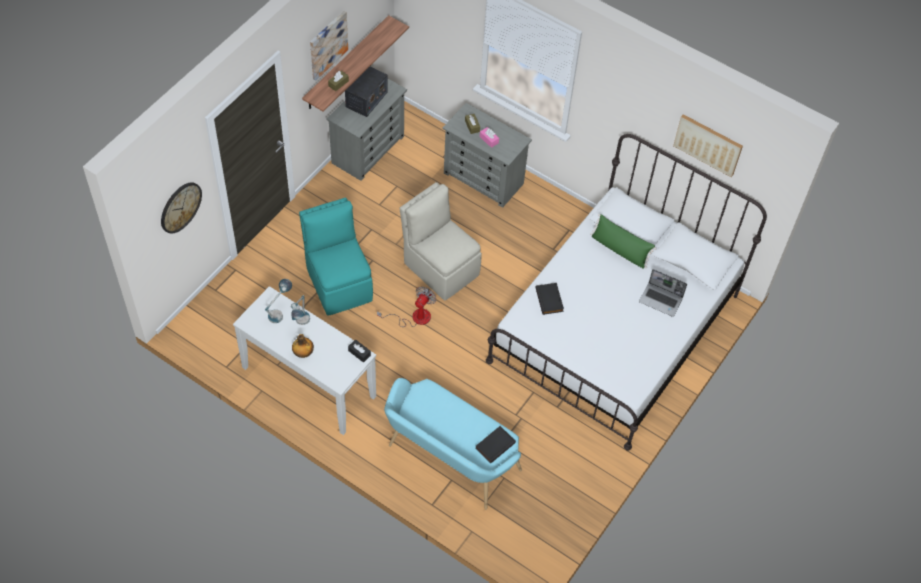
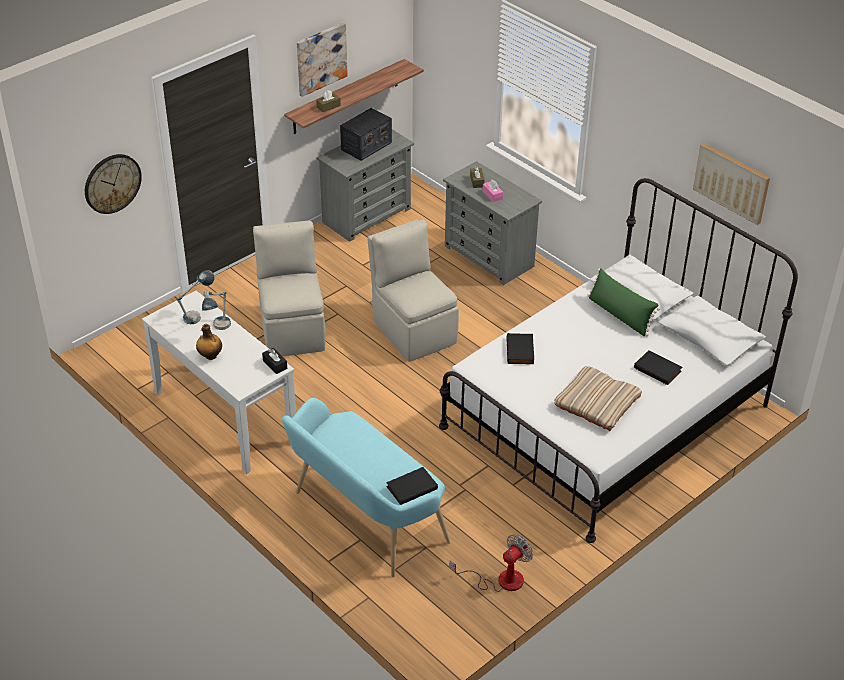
camera: 15 degrees right, 15 degrees down
(339, 282) = (292, 329): turquoise chair -> beige chair
(414, 317) = (368, 373): fan -> fan (500, 580)
(621, 341) = (597, 402): none -> beige pillow
(661, 300) = (658, 369): laptop -> black book

